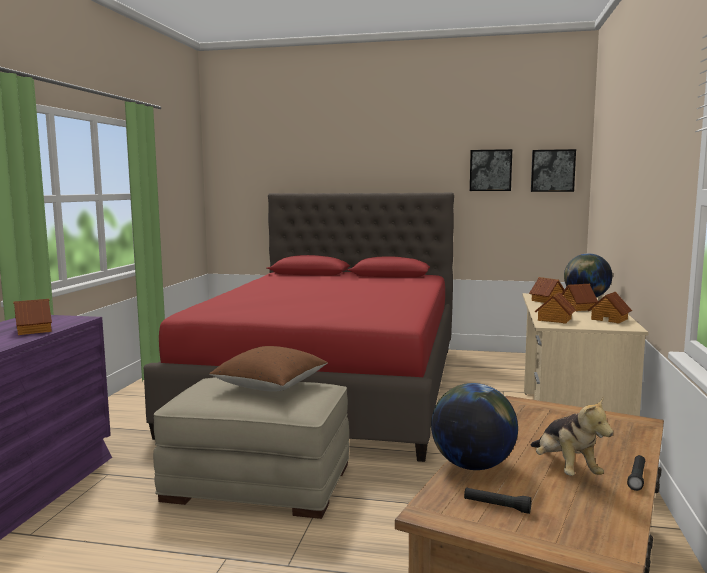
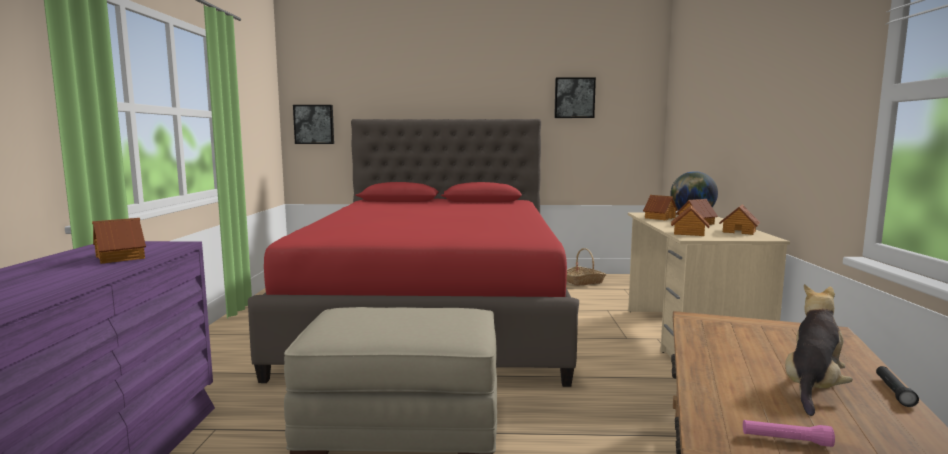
camera: 10 degrees left, 0 degrees up
(270, 386) = (413, 314): brown pillow -> none
(472, 465) = (711, 391): globe -> none
(495, 360) = (584, 282): none -> basket
(497, 506) = (786, 440): black flashlight -> pink flashlight
(552, 170) = (632, 99): picture -> picture (314, 124)
(565, 469) = (812, 388): plush toy -> plush toy turned 120 degrees counterclockwise

